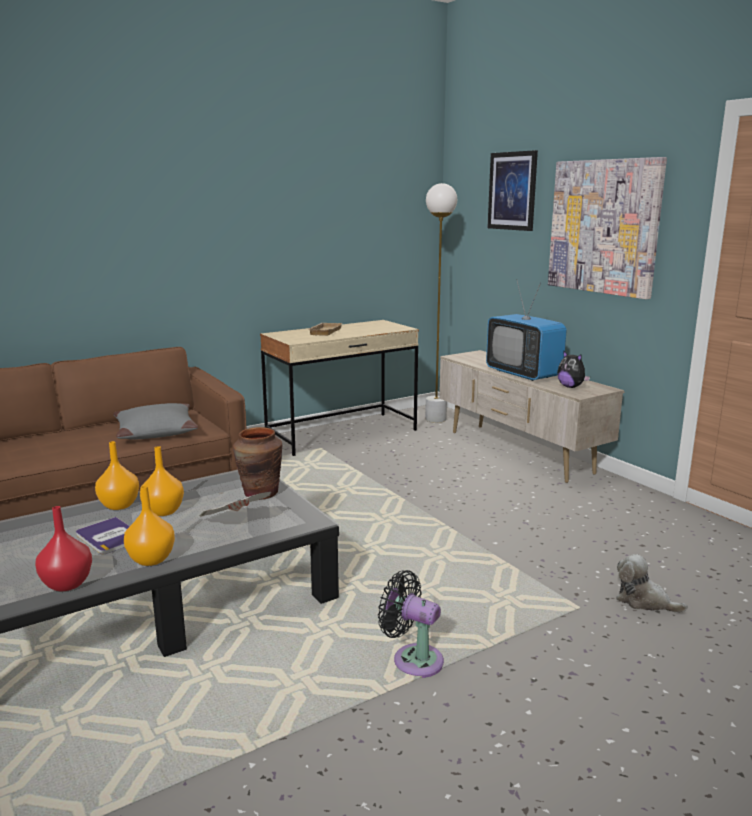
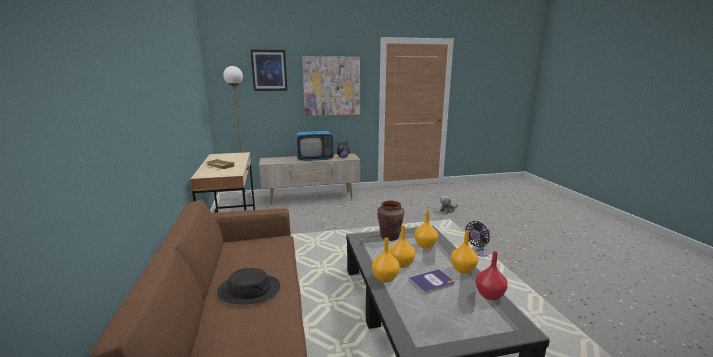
camera: 70 degrees left, 0 degrees up
(79, 440) = (249, 289): none -> black hat
(155, 431) = (261, 257): grey pillow -> none
(236, 523) = (425, 245): newspaper -> orange vase

